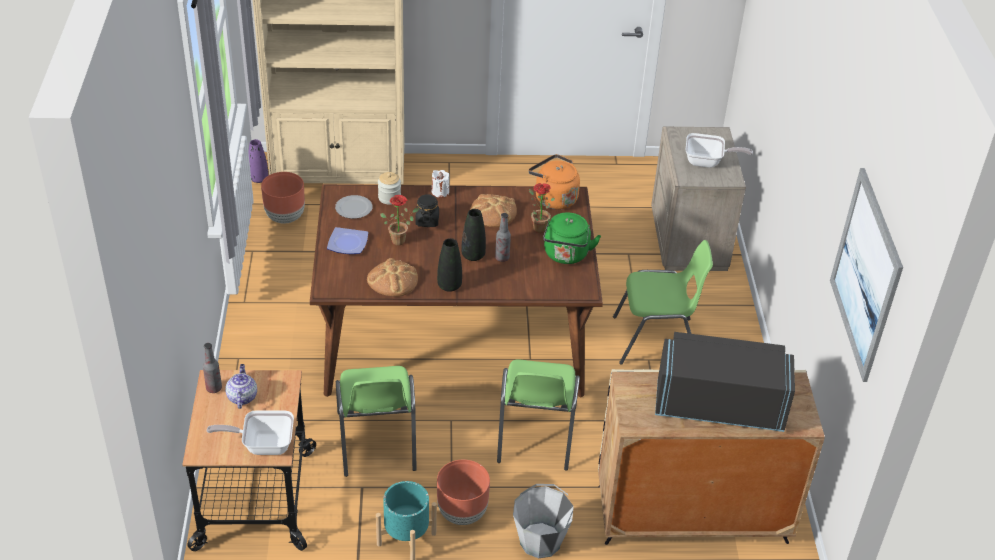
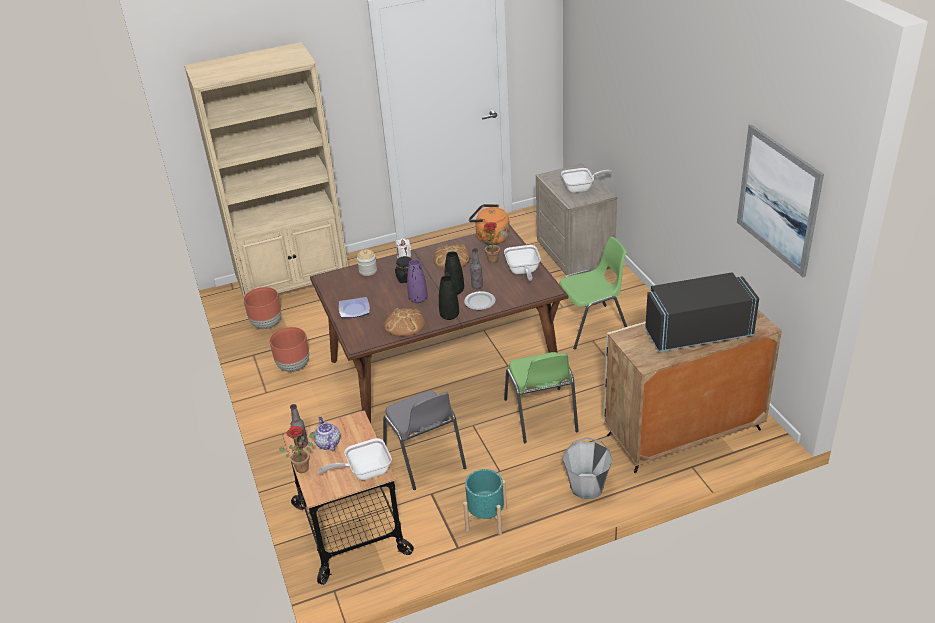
camera: 15 degrees left, 5 degrees down
(258, 179) = (231, 304): purple vase -> purple vase (418, 299)
(354, 208) = (345, 285): plate -> plate (480, 302)
(376, 442) = (425, 458): green chair -> grey chair
(400, 240) = (393, 296): potted plant -> potted plant (304, 466)
(462, 513) = (518, 486): brown planter -> brown planter (293, 366)
(566, 255) = (523, 272): green kettle -> frying pan

